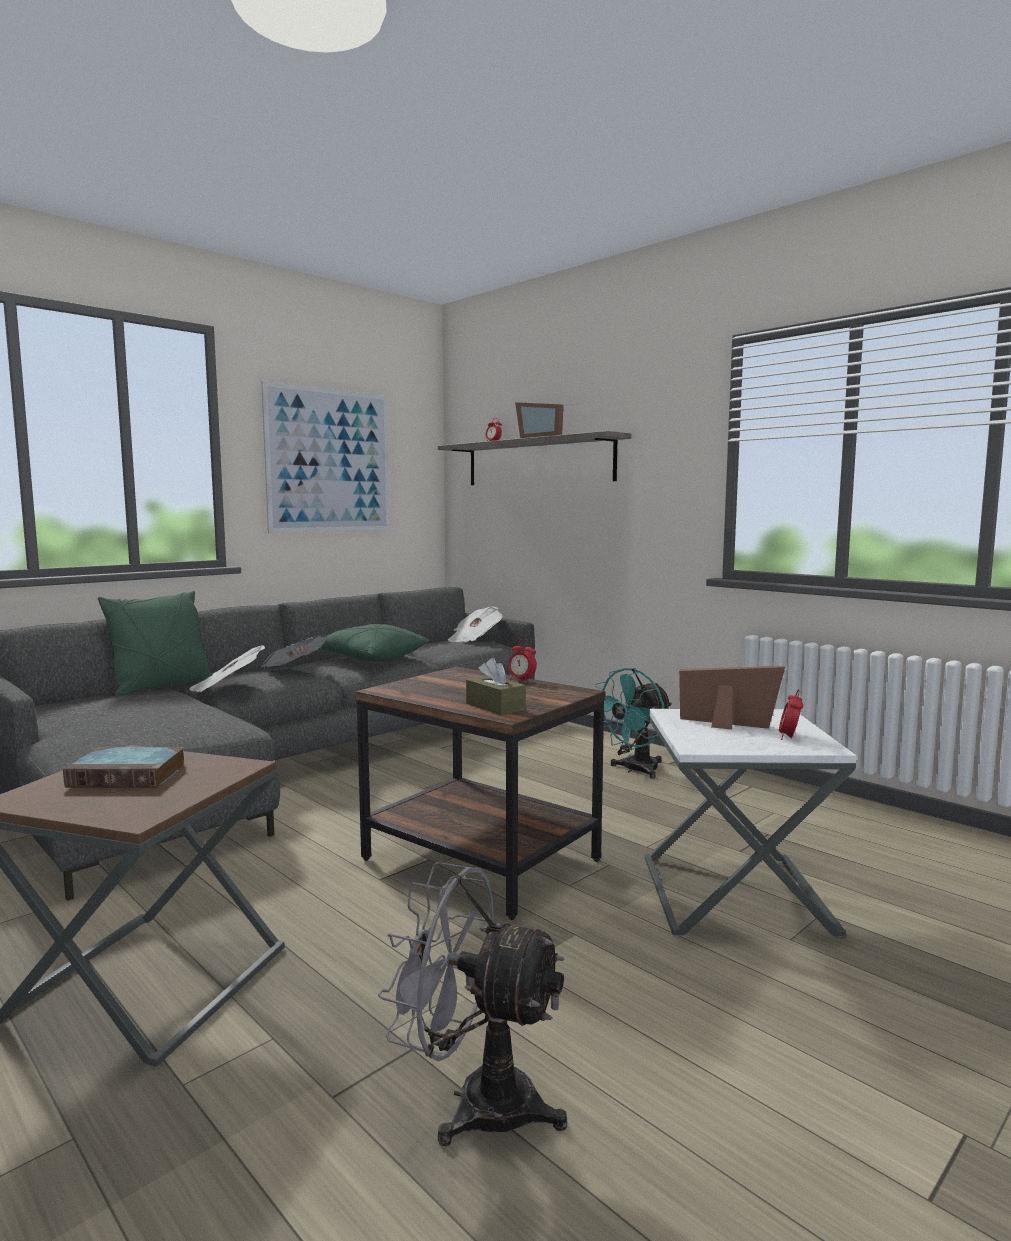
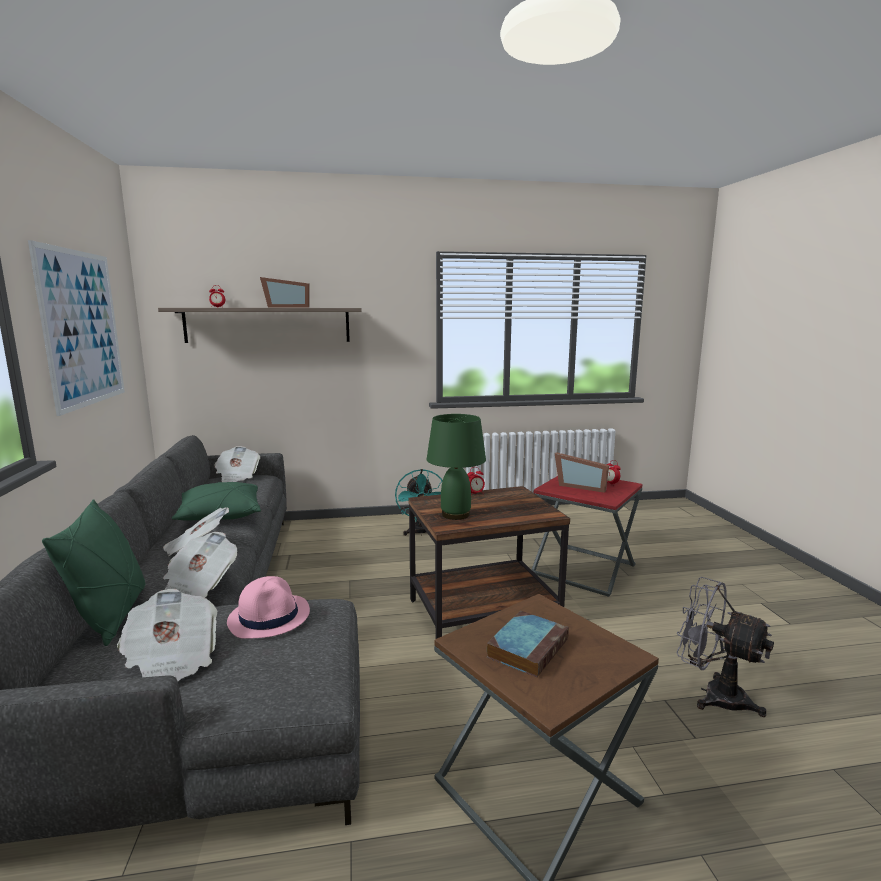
camera: 55 degrees left, 5 degrees up
(100, 712) = (172, 660): none -> newspaper
(185, 714) = (269, 616): none -> pink hat
(429, 686) = (455, 514): none -> green table lamp
(476, 1101) = (713, 694): grey fan -> grey fan turned 75 degrees clockwise
(495, 707) = (529, 512): brown tissue box -> none
(727, 725) = (580, 486): picture frame -> picture frame turned 120 degrees counterclockwise
(735, 895) = (583, 569): white side table -> red side table

